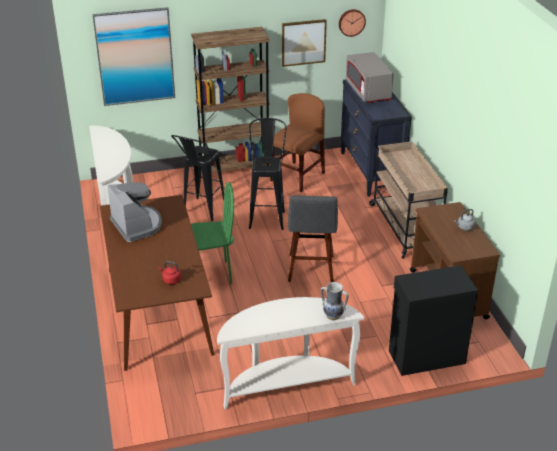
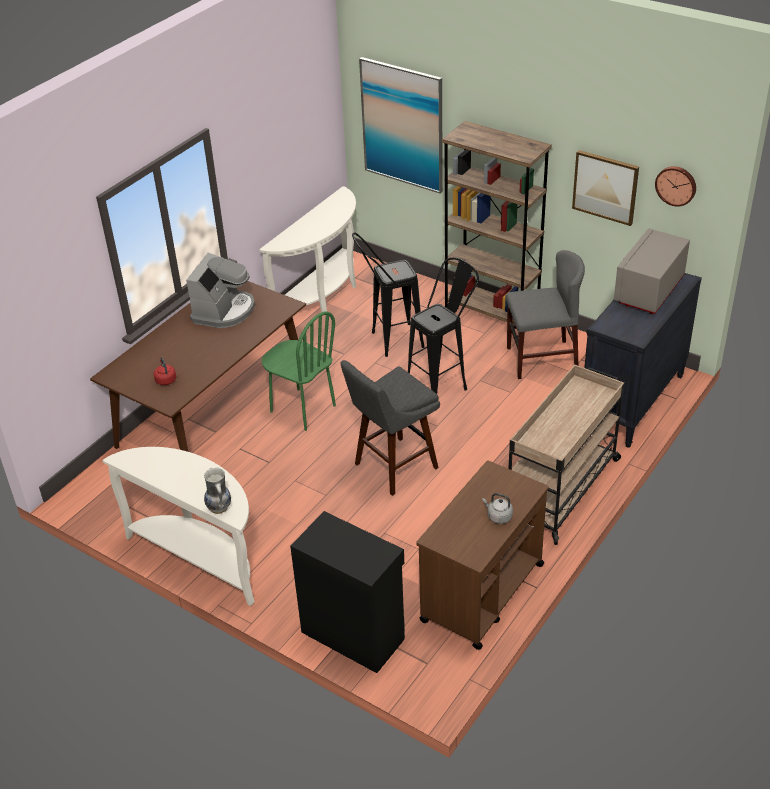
camera: 50 degrees right, 5 degrees up
(297, 177) = (541, 359): brown chair -> grey chair

